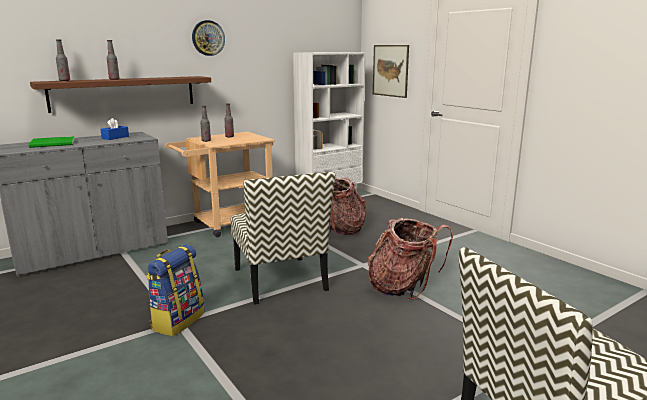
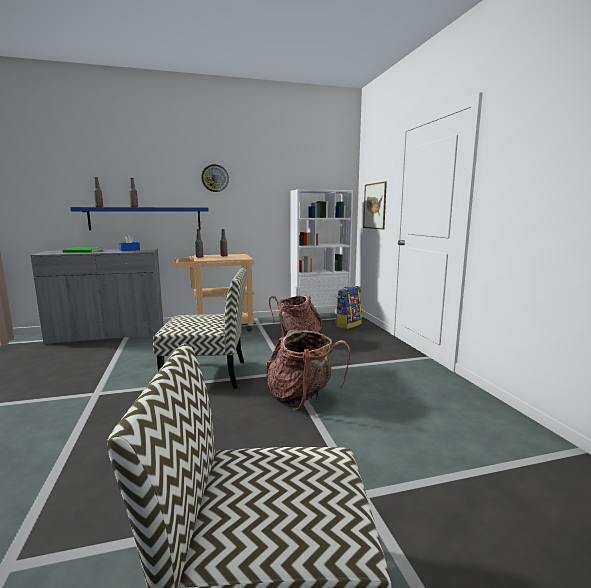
camera: 20 degrees right, 5 degrees down
(124, 93) = (145, 218): brown shelf -> blue shelf
(177, 321) = (97, 392): backpack -> backpack (348, 325)
(281, 280) = (207, 374): chair -> chair turned 90 degrees counterclockwise

